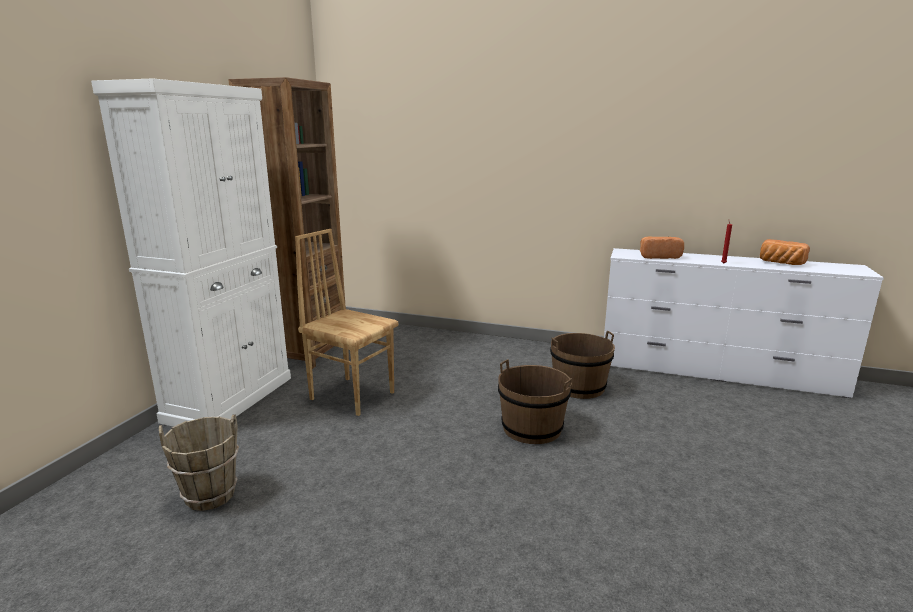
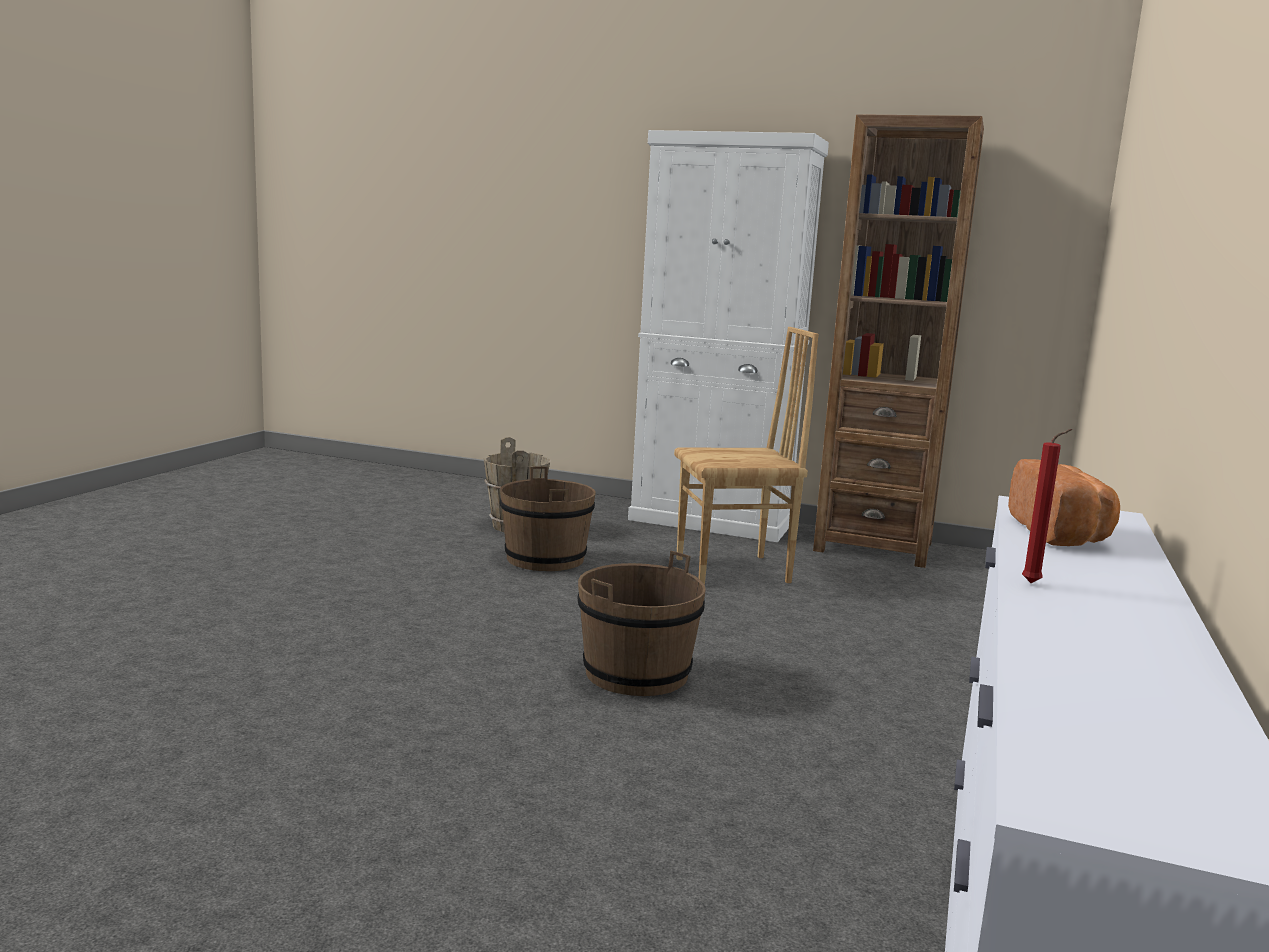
camera: 90 degrees right, 5 degrees down
(352, 395) = (734, 571): brown chair -> brown chair turned 45 degrees clockwise
(578, 387) = (818, 740): brown bucket -> brown bucket (545, 559)
(780, 263) = (1128, 669): bread -> none

